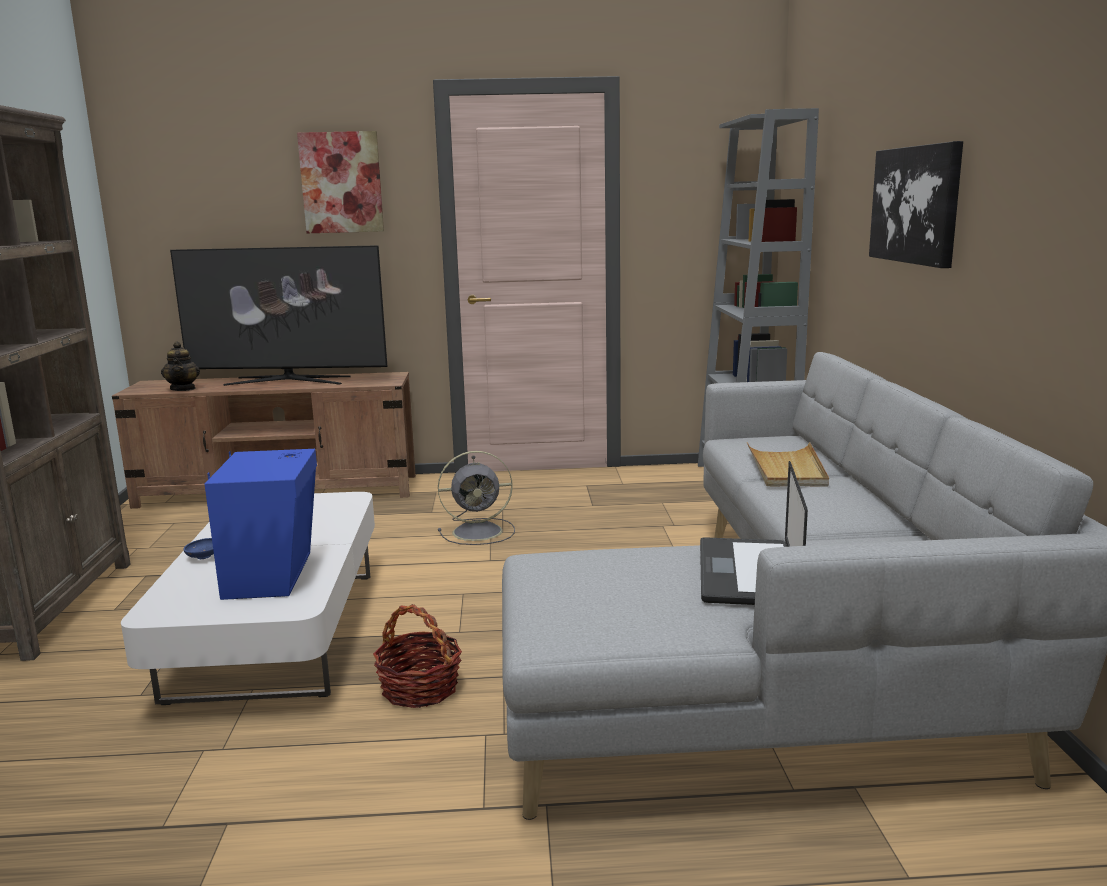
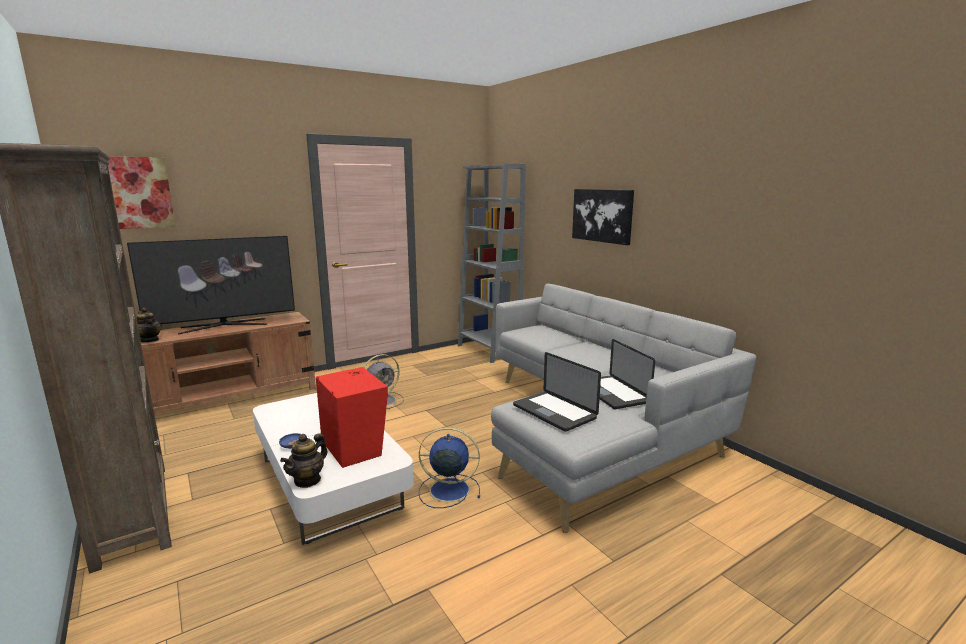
camera: 30 degrees left, 0 degrees up
(160, 605) = (307, 480): none -> teapot
(274, 574) = (354, 446): blue speaker -> red speaker
(341, 182) = (249, 195): picture -> picture (138, 193)
(419, 688) = (447, 490): basket -> blue fan
(580, 582) = (554, 412): none -> laptop
(787, 469) = (560, 342): beige tray -> none

